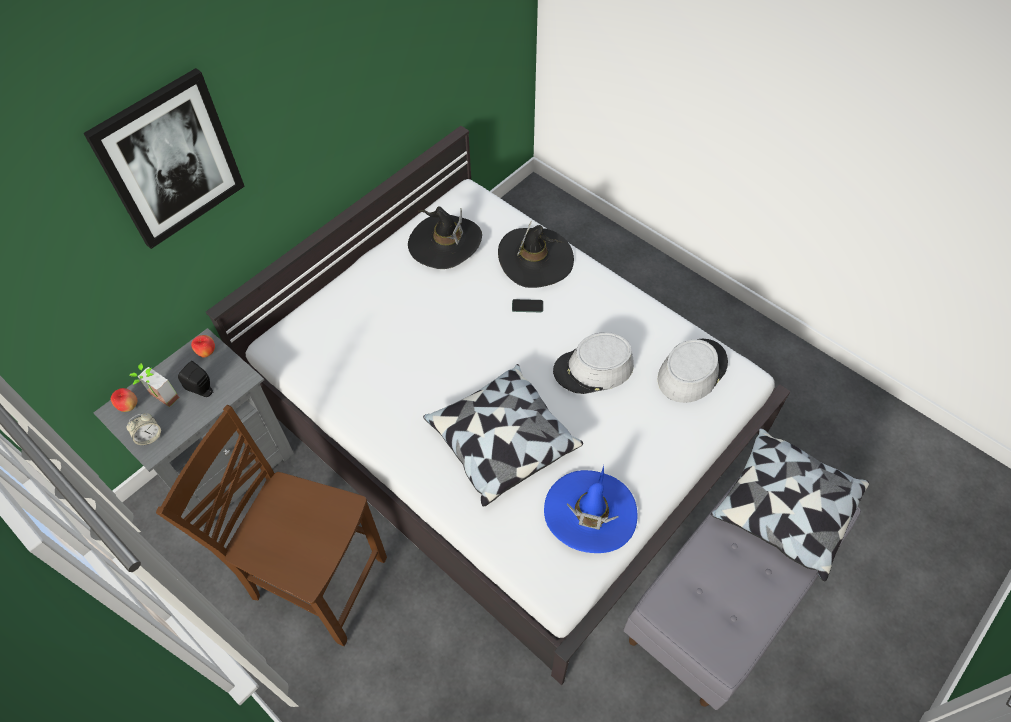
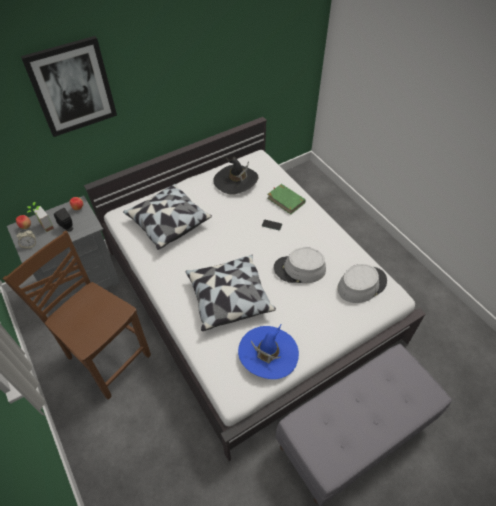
camera: 15 degrees right, 5 degrees down
(535, 259) = (286, 200): black hat -> green book
(783, 509) = (398, 385): pillow -> pillow (168, 222)

